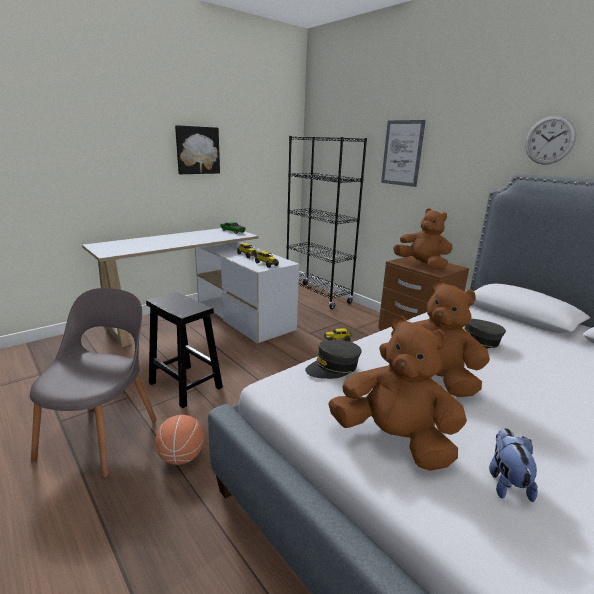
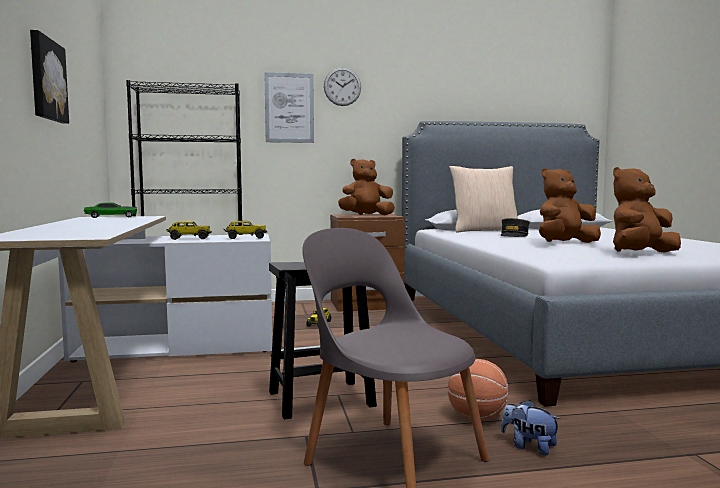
camera: 60 degrees left, 15 degrees down
(333, 367) = (538, 249): grey cap -> none
(506, 321) = (484, 230): none -> beige pillow
(506, 482) = (681, 249): plush toy -> plush toy (529, 446)
(549, 140) = (431, 95): wall clock -> wall clock (342, 86)

